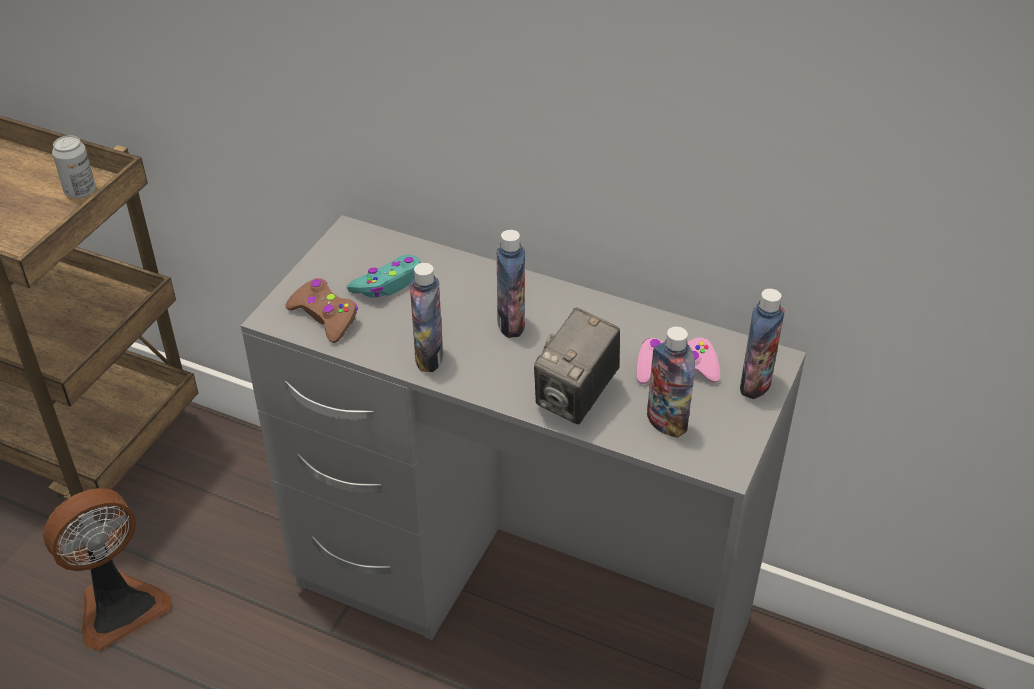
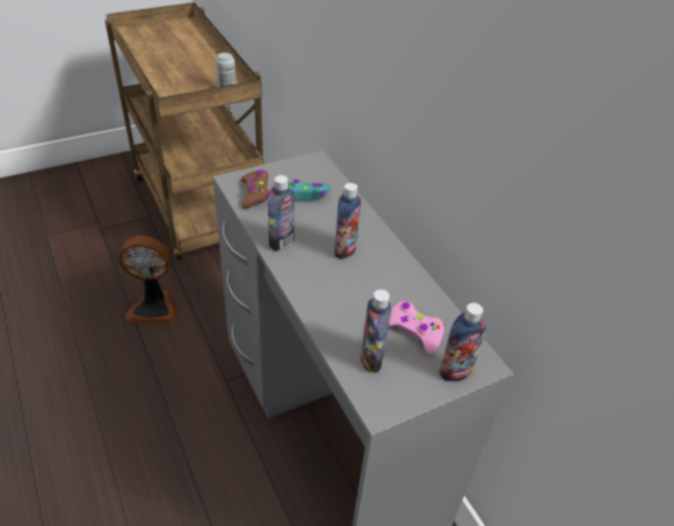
camera: 35 degrees right, 0 degrees up
(576, 397) = (335, 311): camera -> none

